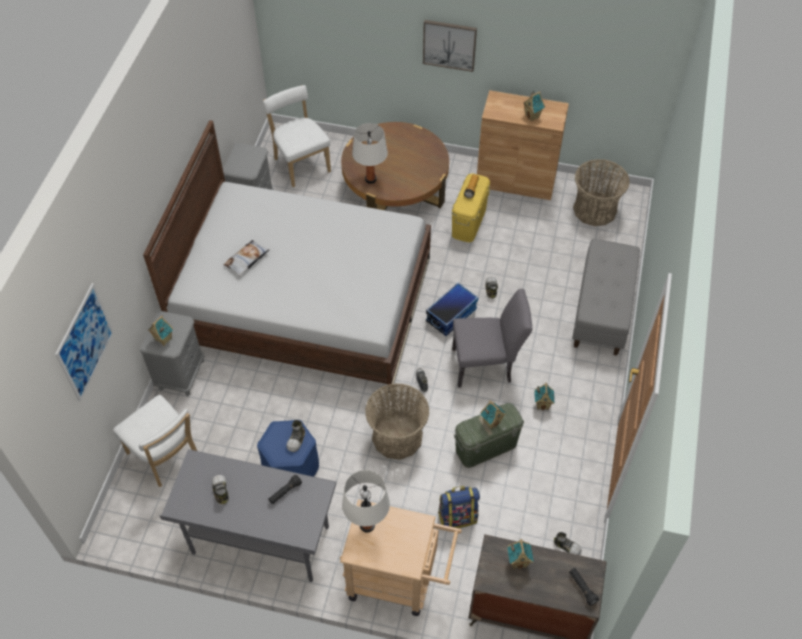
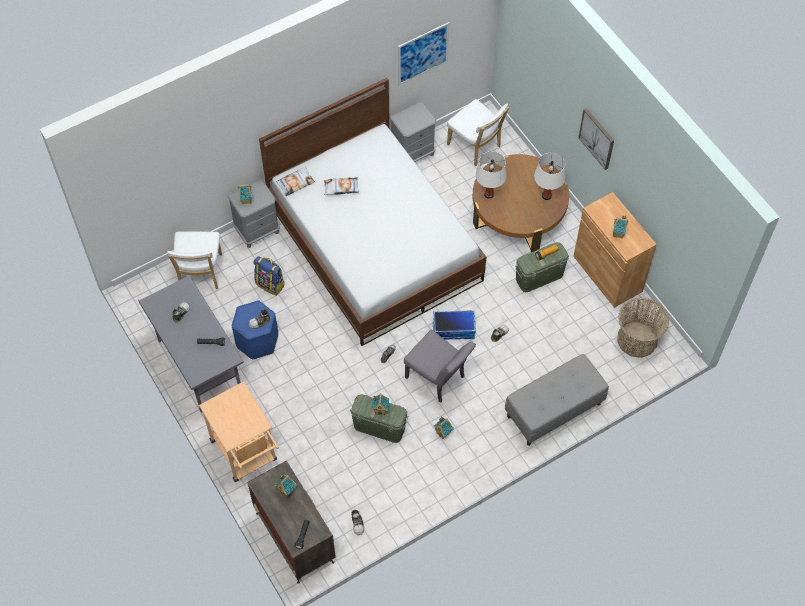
camera: 45 degrees right, 5 degrees up
(85, 342) = (171, 168): picture -> picture (423, 53)
(197, 287) = (295, 183): none -> pillow
(301, 163) = (475, 147): white chair -> white chair turned 120 degrees clockwise
(367, 525) = (232, 399): white table lamp -> white table lamp (546, 195)
(397, 436) = (336, 375): basket -> none
(457, 516) = (317, 450): backpack -> backpack (270, 284)
(469, 222) = (539, 277): yellow storage box -> green storage box

